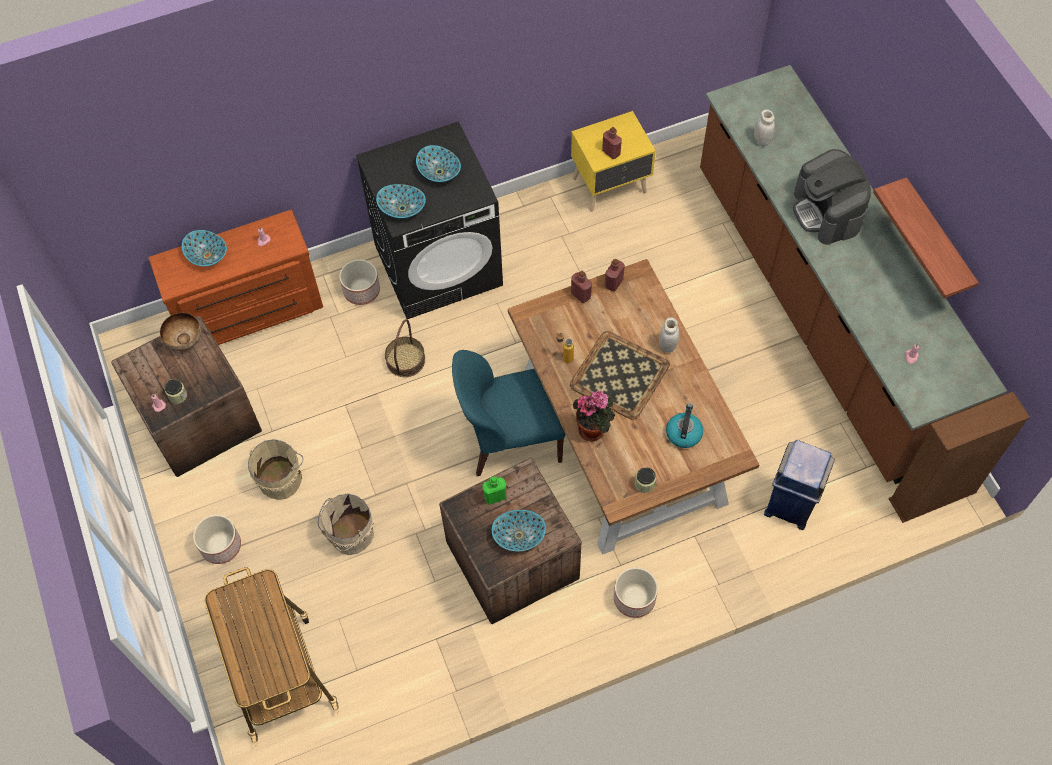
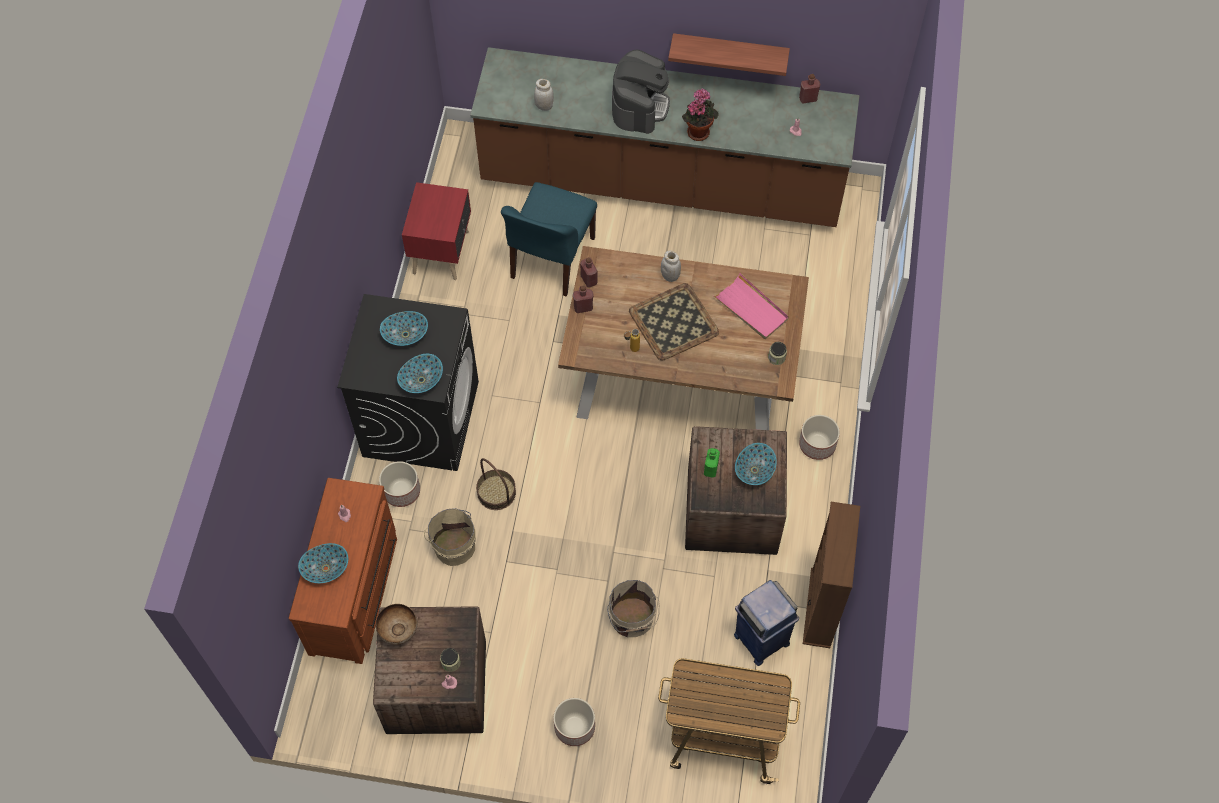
camera: 60 degrees left, 0 degrees up
(281, 478) = (542, 647): beige bucket -> beige bucket (453, 545)
(511, 439) = (625, 454): blue chair -> blue chair (551, 259)
(594, 428) = (708, 364): potted plant -> potted plant (698, 131)
(611, 152) = (445, 219): red bottle -> red bottle (808, 99)
(611, 186) = (442, 252): yellow nightstand -> red nightstand
(683, 433) = (751, 309): kettle -> pink tray
(790, 504) = (808, 299): blue trash can -> blue trash can (761, 638)
(827, 212) = (639, 105): coffee machine -> coffee machine turned 90 degrees counterclockwise
(932, 496) = (859, 209): brown bookcase -> brown bookcase (820, 608)

